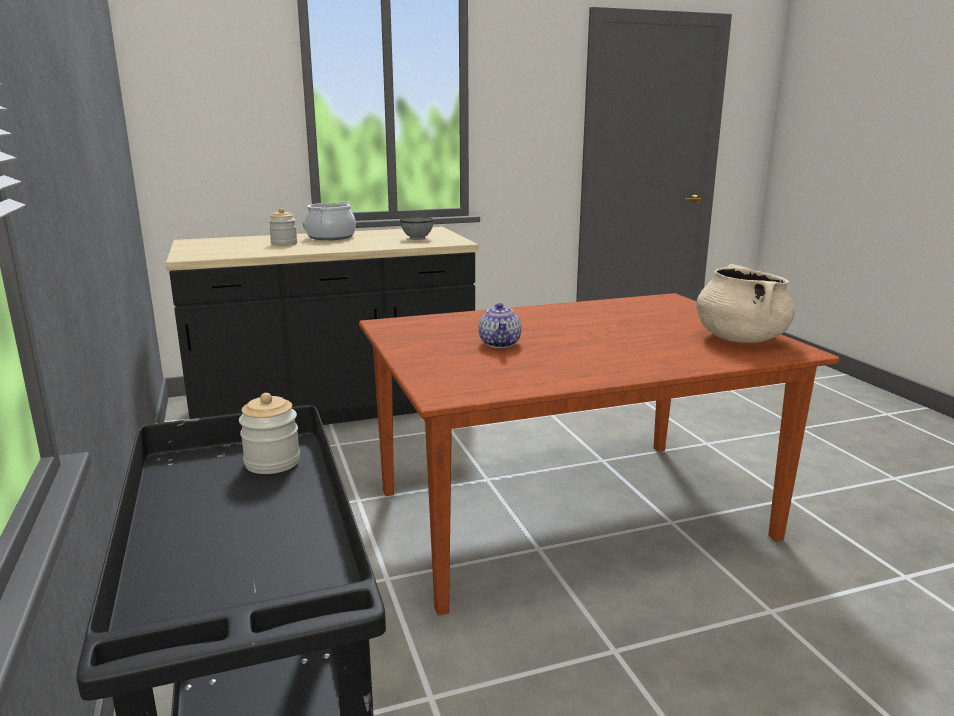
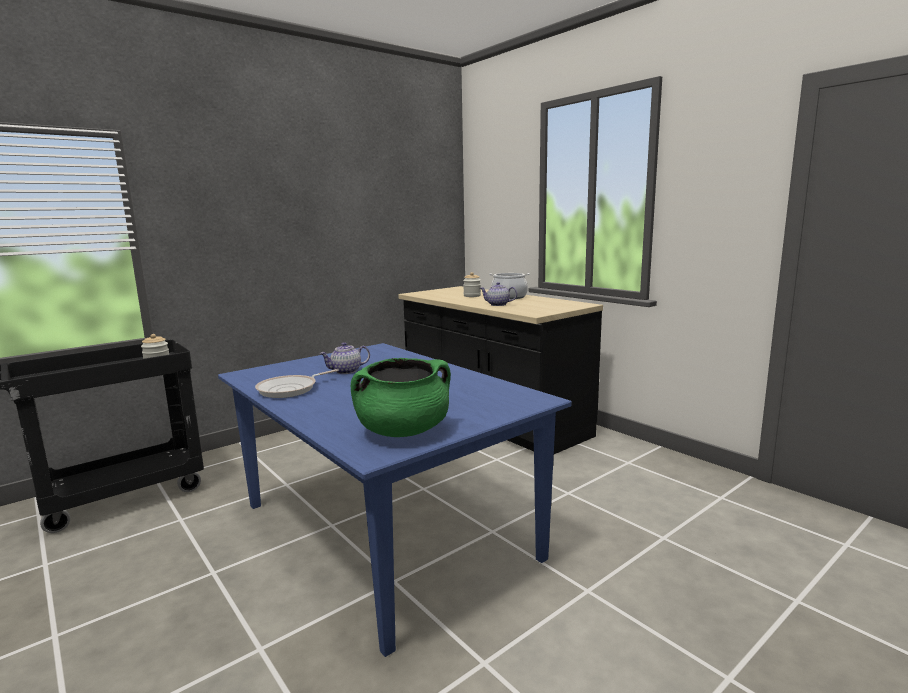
camera: 70 degrees right, 5 degrees down
(376, 244) = (497, 304): none -> teapot
(417, 238) = (534, 307): grey bowl -> none
(563, 370) = (290, 389): none -> frying pan
(572, 513) = (387, 530): brown dining table -> blue dining table
(740, 339) = (403, 431): beige cooking pot -> green cooking pot

